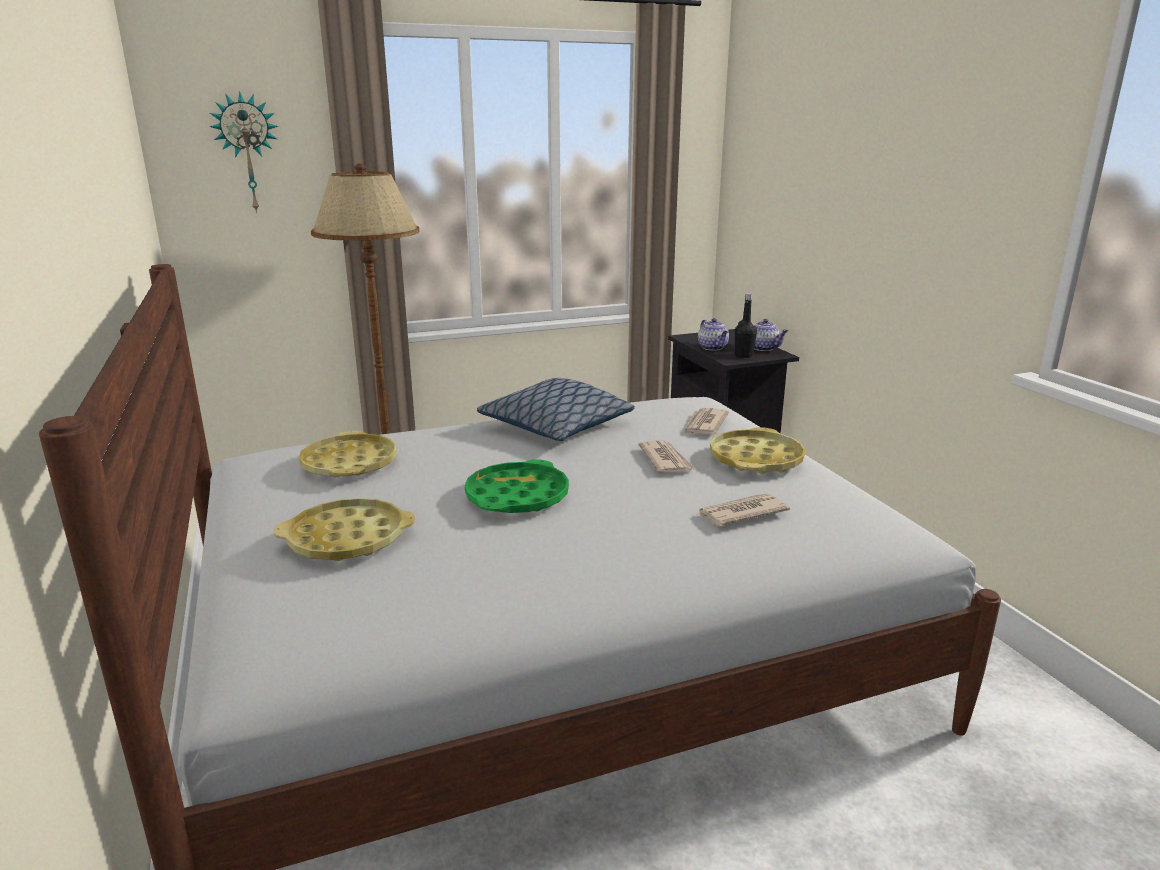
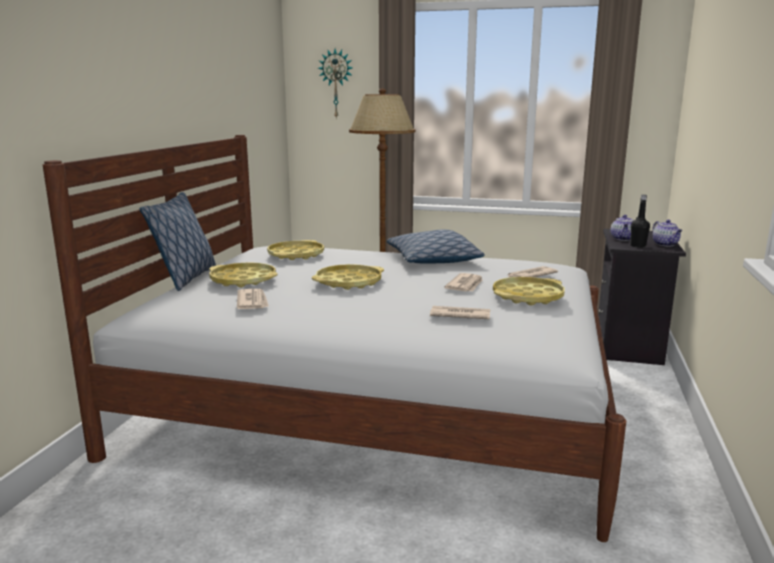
camera: 35 degrees right, 5 degrees down
(219, 563) = (186, 278): none -> pillow
(437, 579) = (252, 302): none -> newspaper
(517, 497) = (348, 282): green tray -> yellow tray

